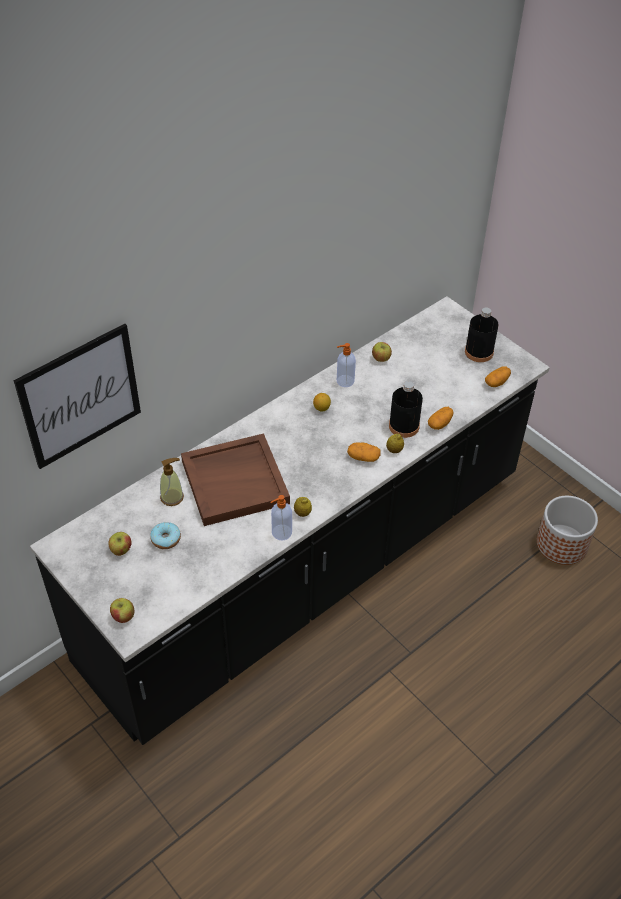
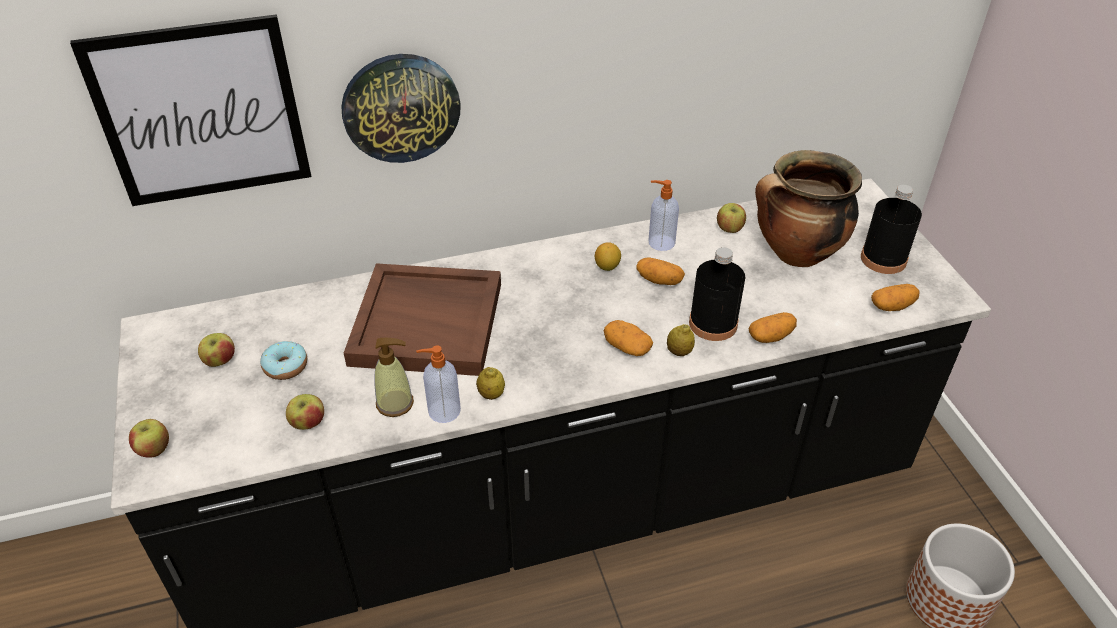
camera: 25 degrees right, 5 degrees down
(172, 497) = (333, 316): soap dispenser -> soap dispenser (395, 403)
(189, 351) = (401, 107): none -> wall clock
(206, 568) = (308, 423): none -> apple
(358, 407) = (659, 280): none -> potato
(428, 365) = (796, 255): none -> cooking pot

